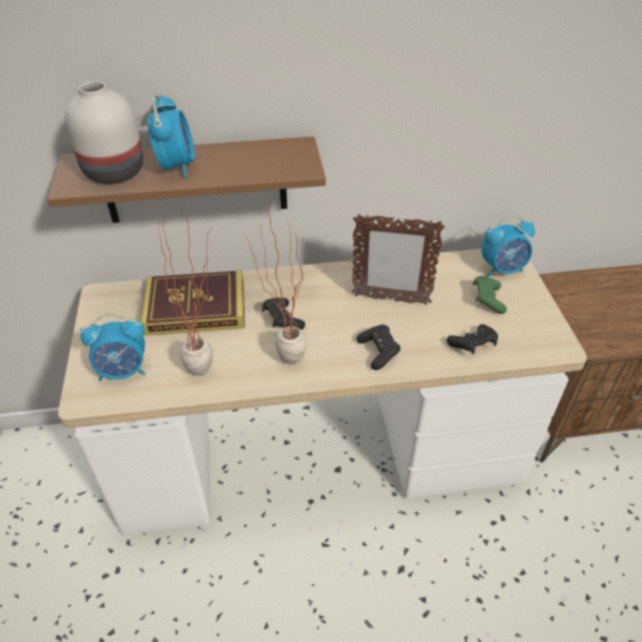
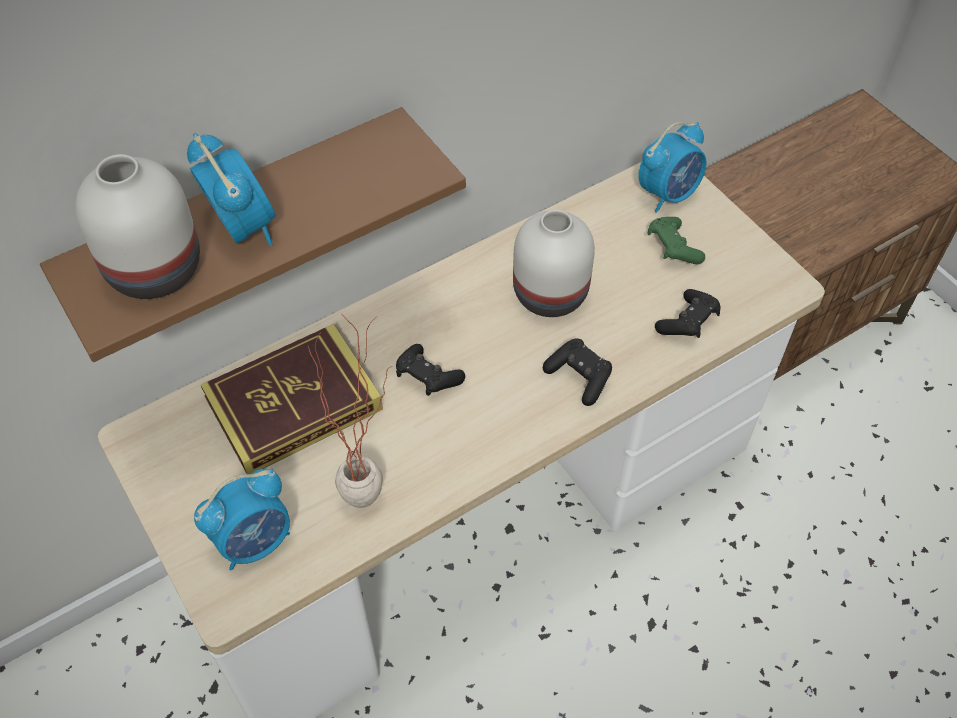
camera: 25 degrees left, 10 degrees up
(282, 357) = (461, 434): potted plant -> none
(390, 299) = (551, 292): picture frame -> white vase

